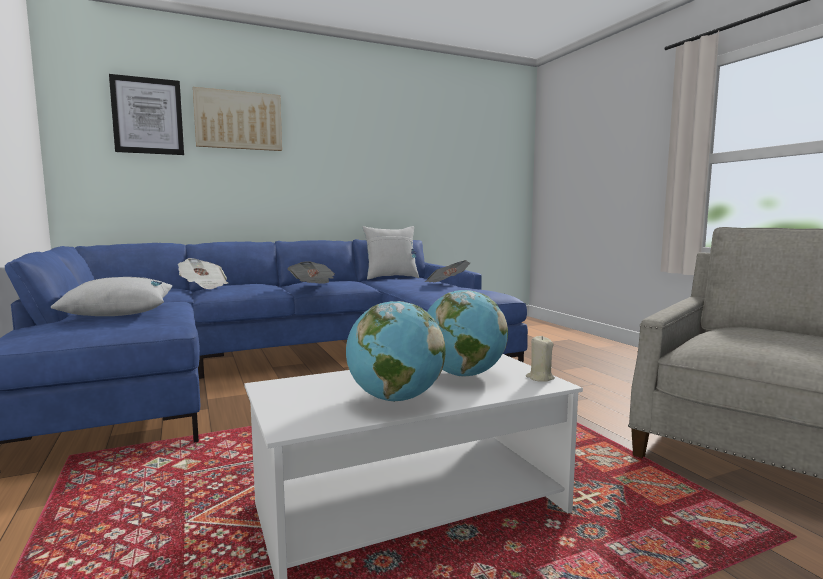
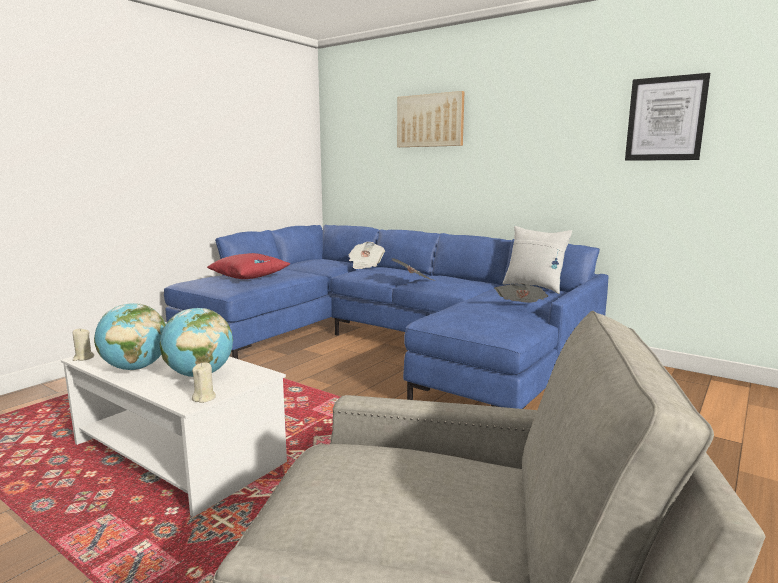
camera: 60 degrees right, 5 degrees up
(119, 313) = (249, 277): grey pillow -> red pillow
(148, 116) = (372, 126): picture -> picture (665, 119)
(290, 426) = (83, 358): none -> beige candle

